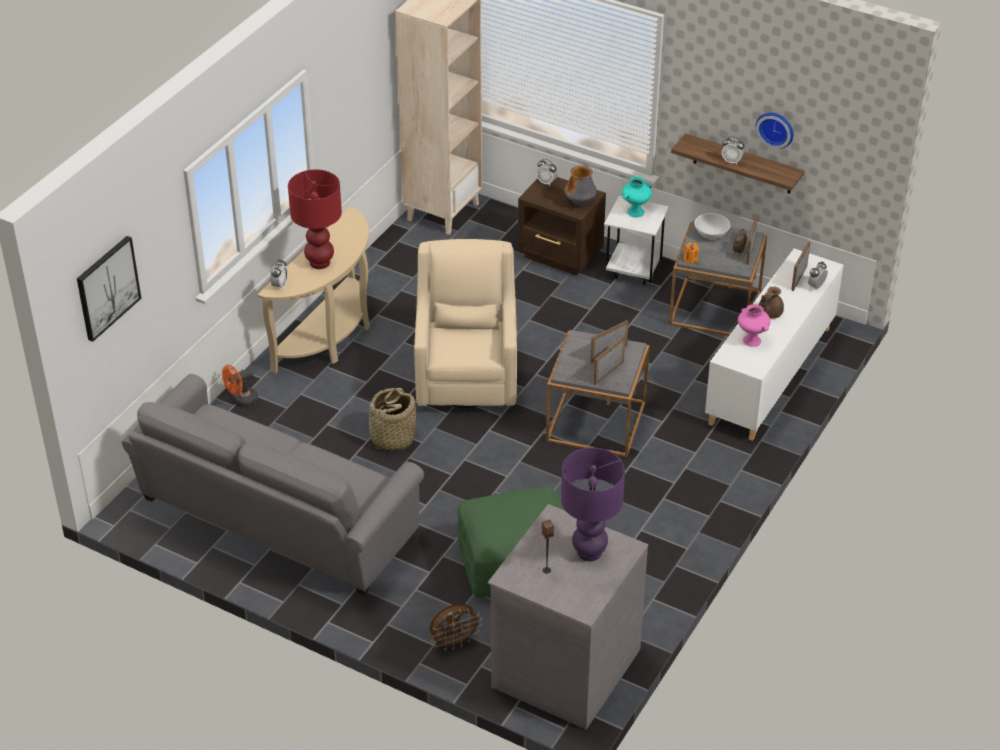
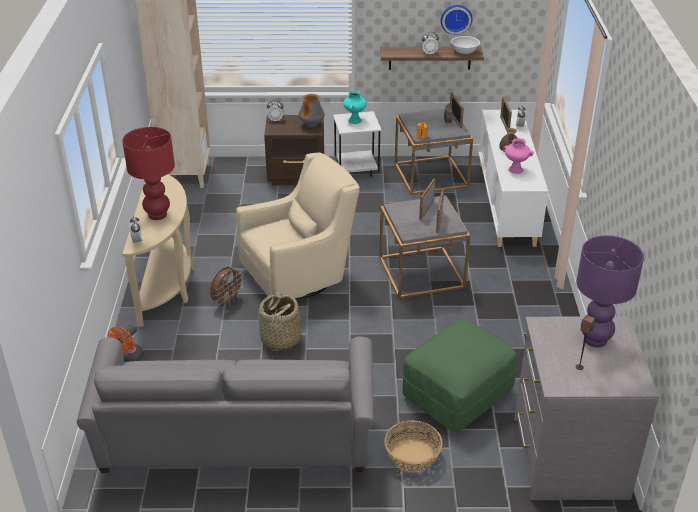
camera: 30 degrees left, 5 degrees down
(107, 287) = (32, 261): picture -> none
(420, 601) = (412, 456): none -> basket
(454, 642) = (469, 477): brown fan -> brown fan (227, 301)
(467, 377) = (300, 276): beige armchair -> beige armchair turned 90 degrees clockwise
(711, 234) = (419, 118): white bowl -> white bowl (464, 51)

